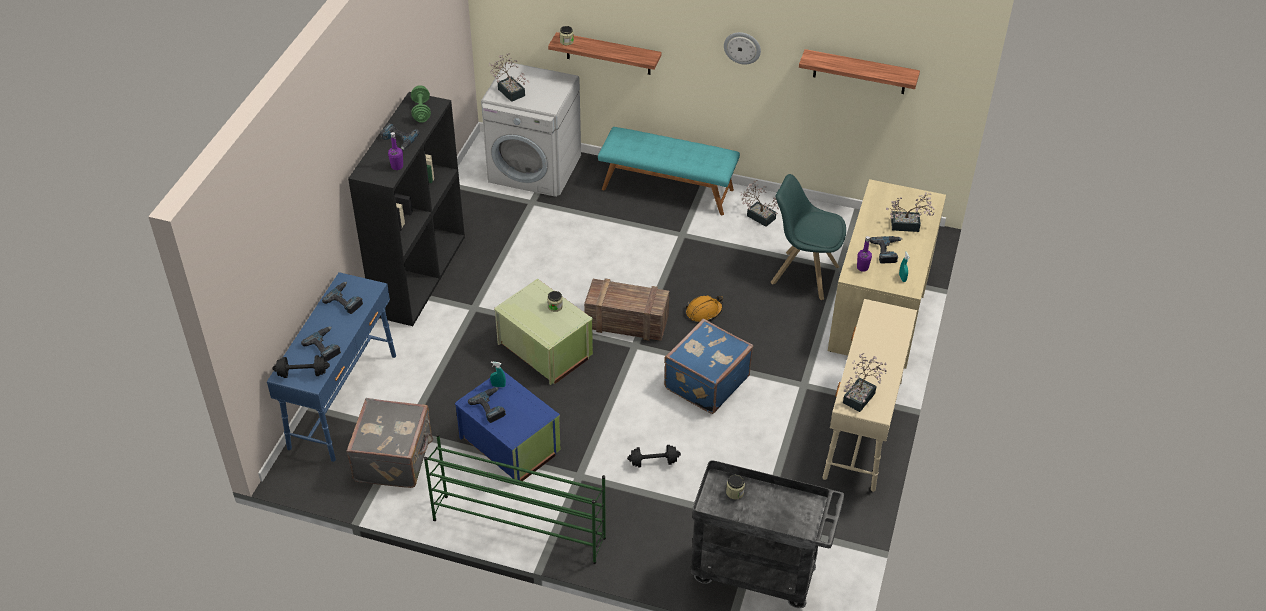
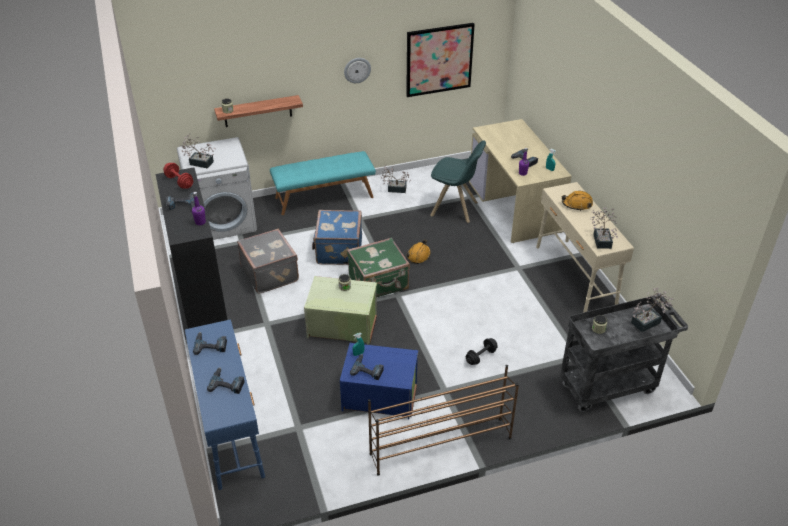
camera: 35 degrees left, 5 degrees down
(302, 373) = (228, 411): black dumbbell -> none
(395, 459) = (308, 450): grey suitcase -> grey suitcase (270, 273)
(421, 111) = (179, 182): green dumbbell -> red dumbbell
(518, 528) = (440, 446): green shoe rack -> brown shoe rack
(628, 322) = (379, 283): crate -> green suitcase
(705, 382) = (462, 294): blue suitcase -> blue suitcase (338, 250)
(804, 275) = (454, 209): turquoise chair -> turquoise chair turned 150 degrees counterclockwise
(860, 72) = (439, 59): shelf -> picture
(882, 338) = (577, 204): none -> orange hard hat
(908, 225) = (521, 141): potted plant -> potted plant (648, 322)

